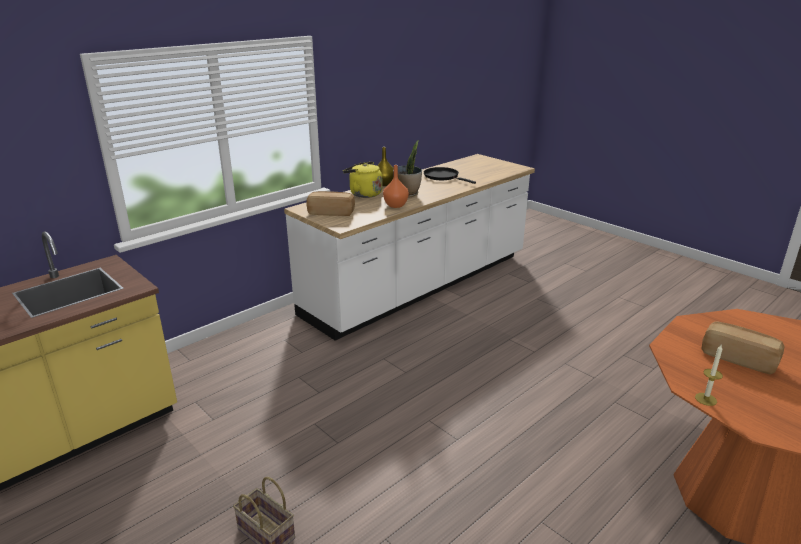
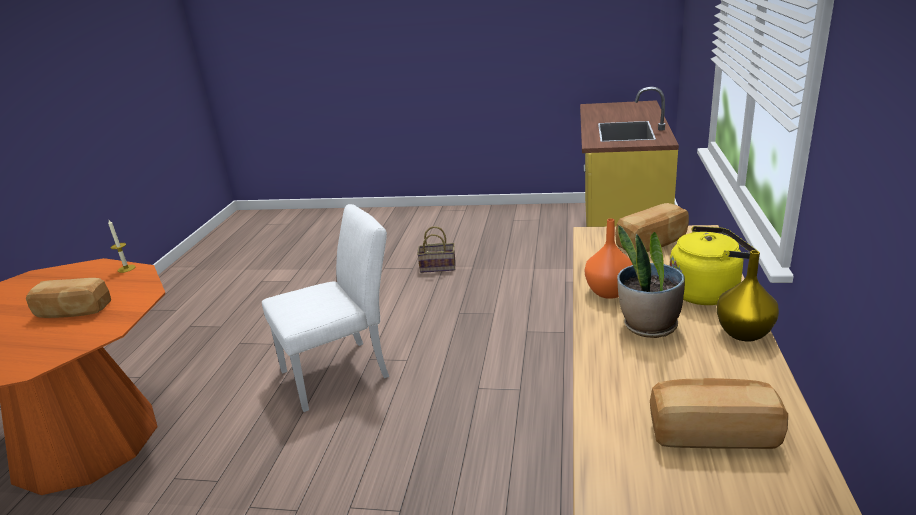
camera: 145 degrees right, 0 degrees up
(443, 177) = (712, 432): black frying pan -> bread
(487, 439) = (343, 371): none -> white chair

